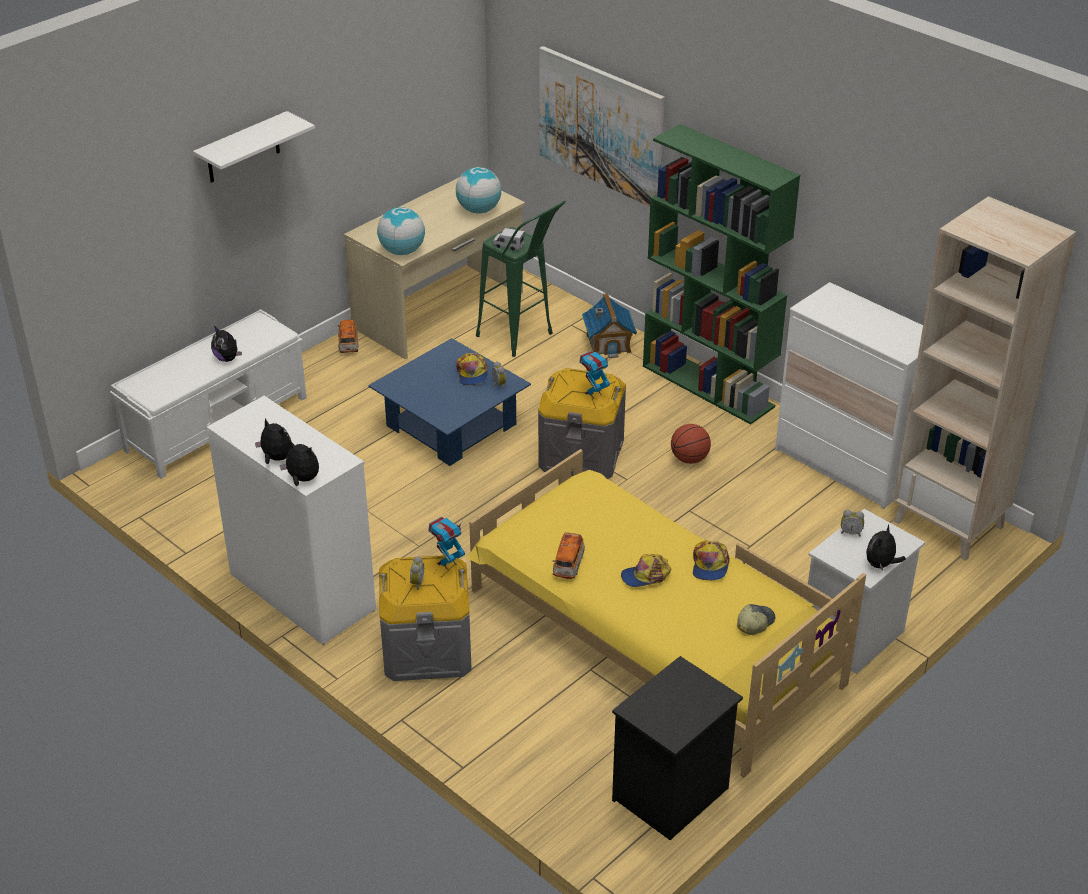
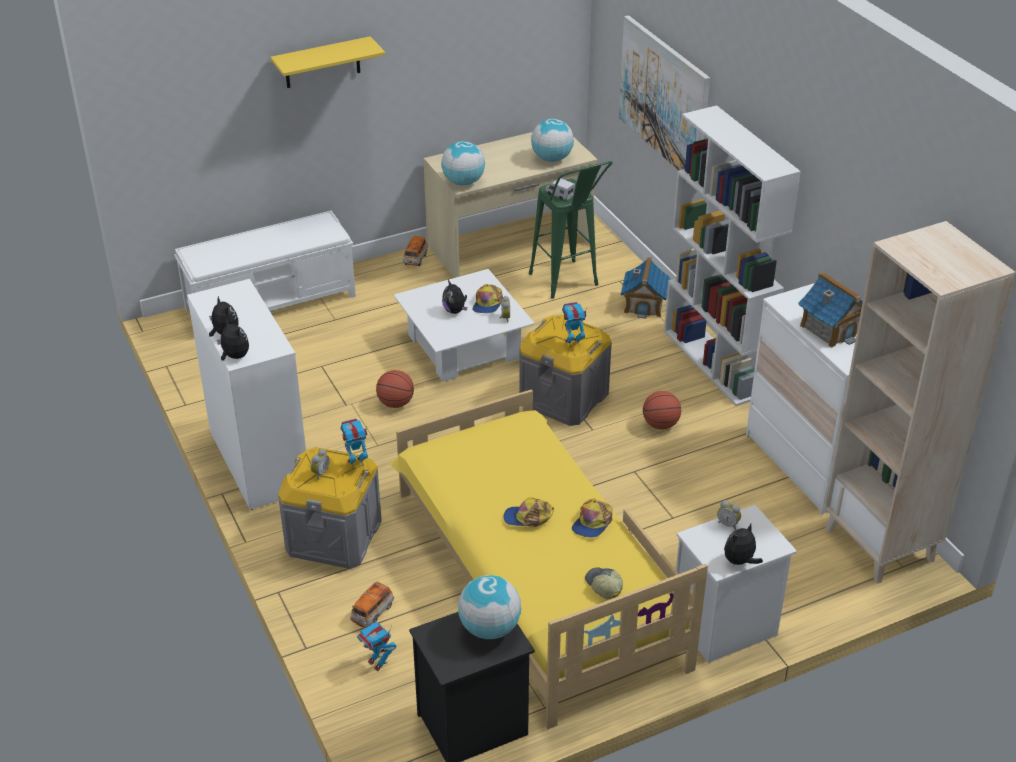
camera: 20 degrees right, 0 degrees up
(227, 358) = (279, 246): plush toy -> plush toy (455, 311)
(243, 148) = (322, 63): white shelf -> yellow shelf
(413, 499) = (395, 403): none -> basketball
(451, 425) = (464, 347): blue coffee table -> white coffee table
(544, 761) = (378, 663): none -> toy robot
(568, 565) = (464, 490): toy car -> toy car (372, 613)
(689, 688) = (489, 628): none -> globe
(709, 386) = (716, 362): green bookcase -> white bookcase
(754, 622) = (603, 586): cap -> cap turned 90 degrees counterclockwise
(868, 323) = (832, 328): none -> toy house

